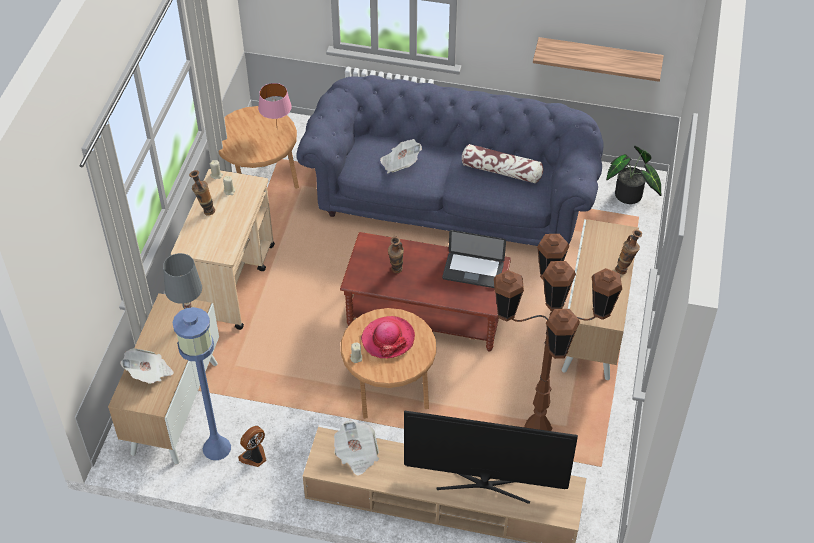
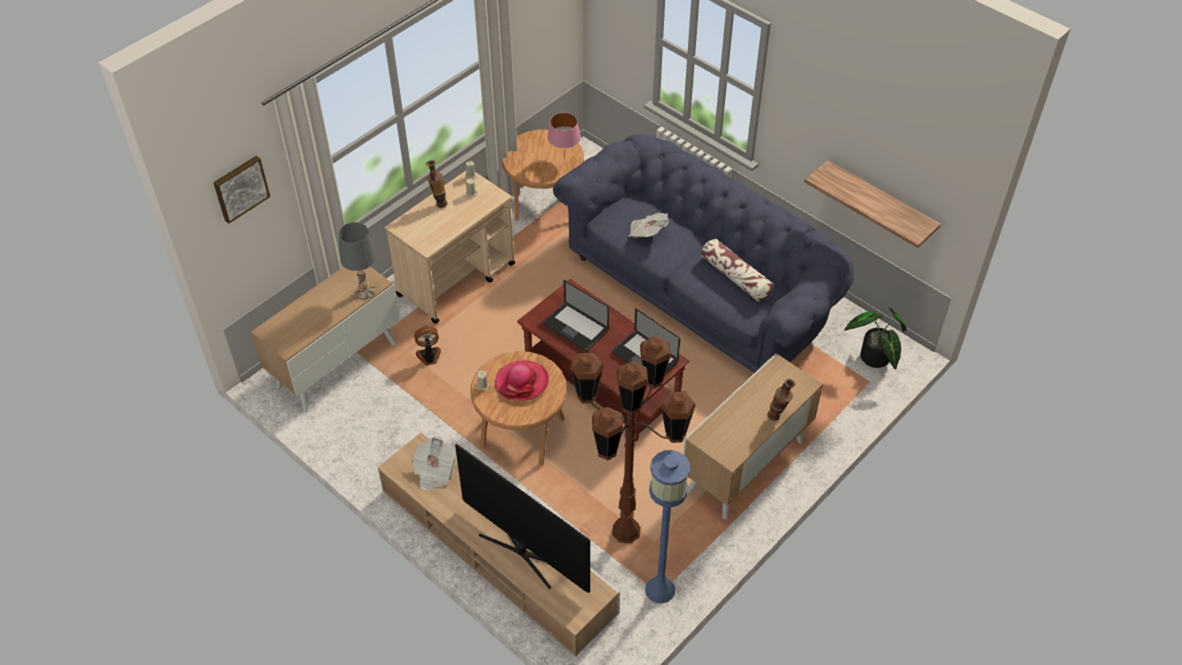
camera: 30 degrees right, 0 degrees up
(68, 263) = (240, 188): none -> picture
(149, 373) = (301, 319): newspaper -> none
(216, 447) = (344, 413): blue floor lamp -> blue floor lamp (659, 589)
(254, 457) = (369, 436): fan -> fan (429, 357)
(396, 272) = (575, 328): vase -> laptop

